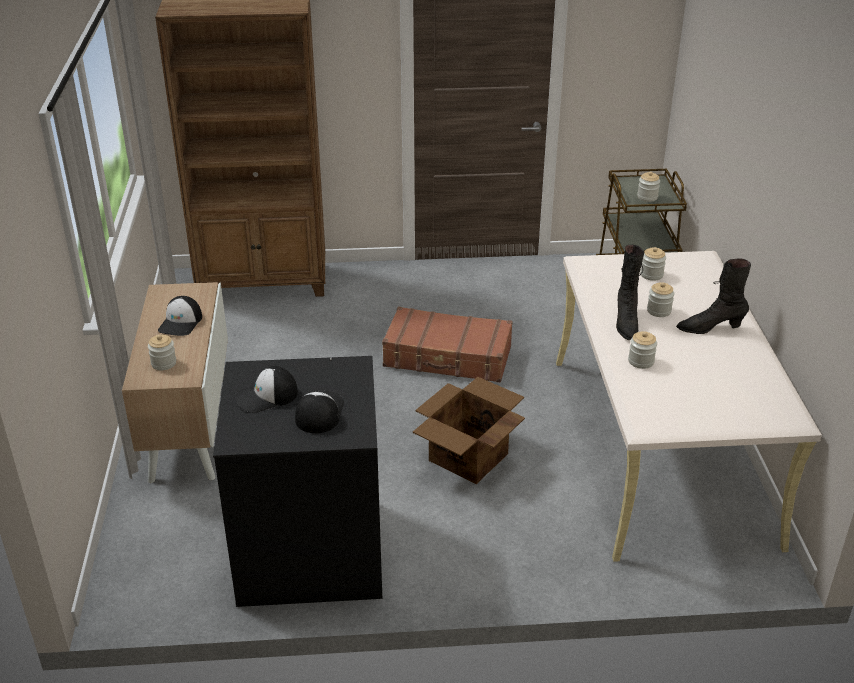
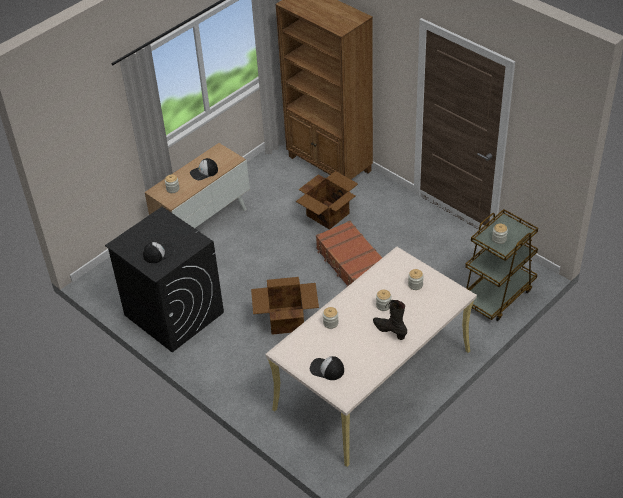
camera: 50 degrees right, 10 degrees up
(266, 396) = (153, 232): cap -> cap (327, 369)
(341, 328) = (328, 214): none -> cardboard box
(626, 323) = (358, 300): black boot -> none

